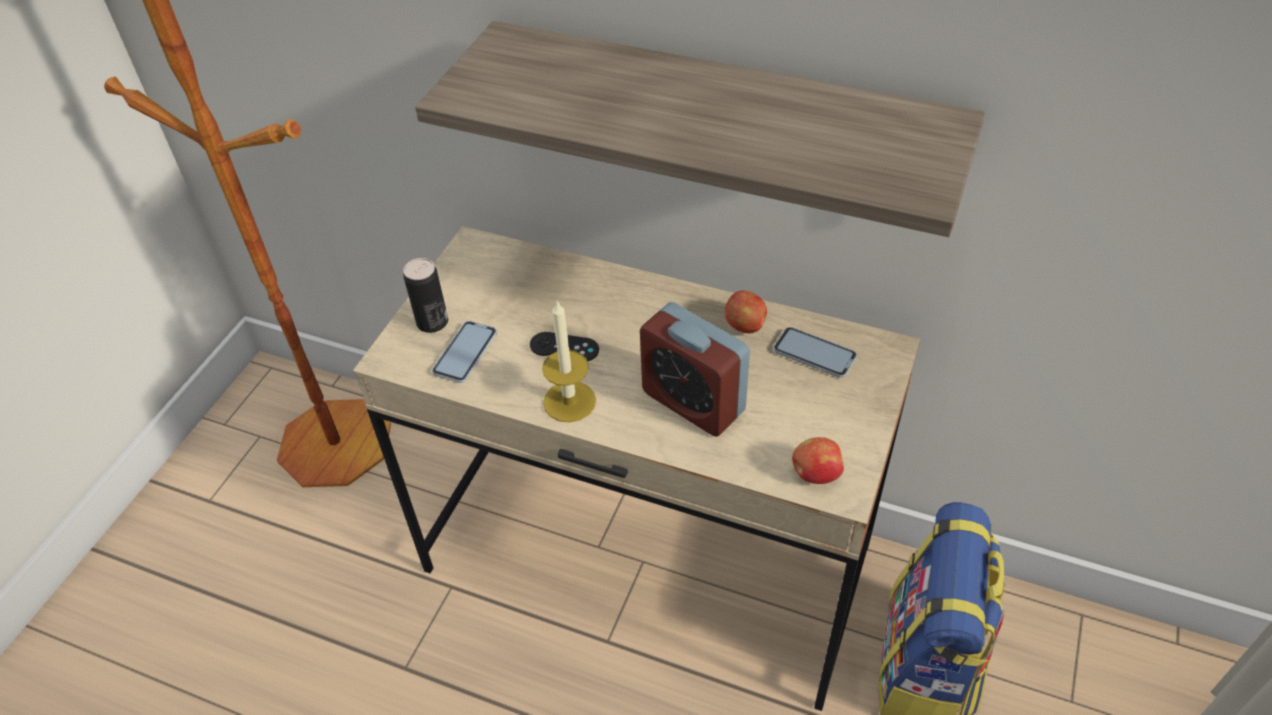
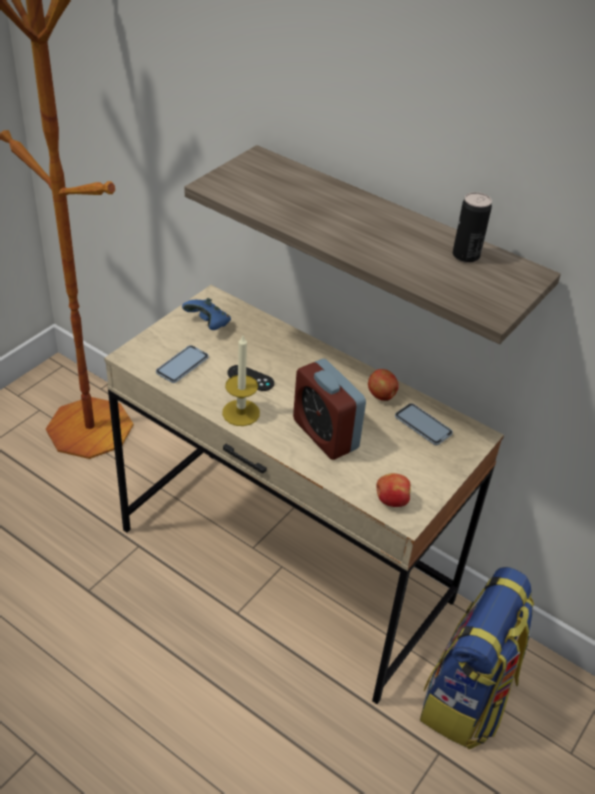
camera: 10 degrees right, 5 degrees down
(432, 322) = (167, 341): can -> can (466, 255)
(479, 283) = (208, 324): none -> blue game controller

